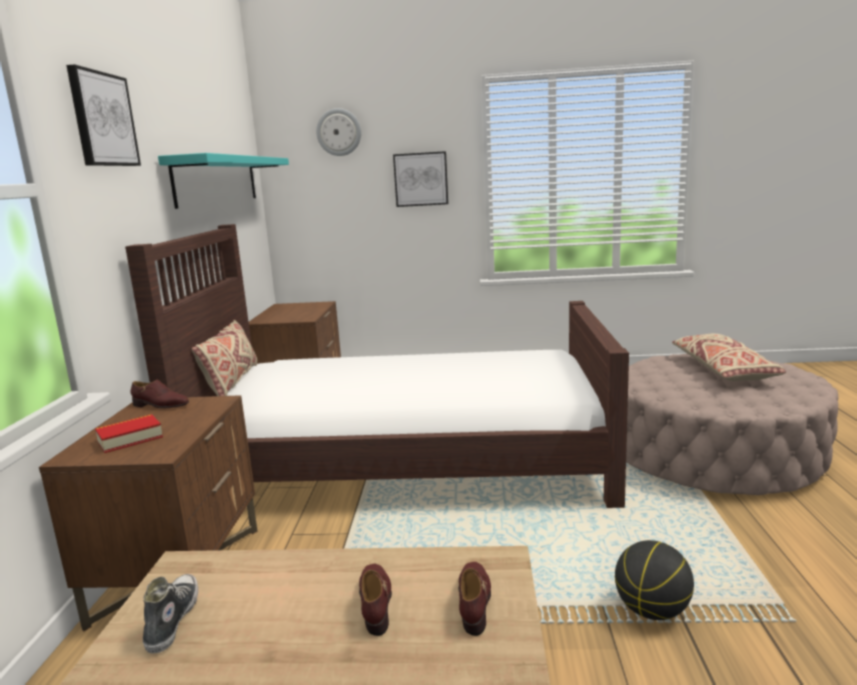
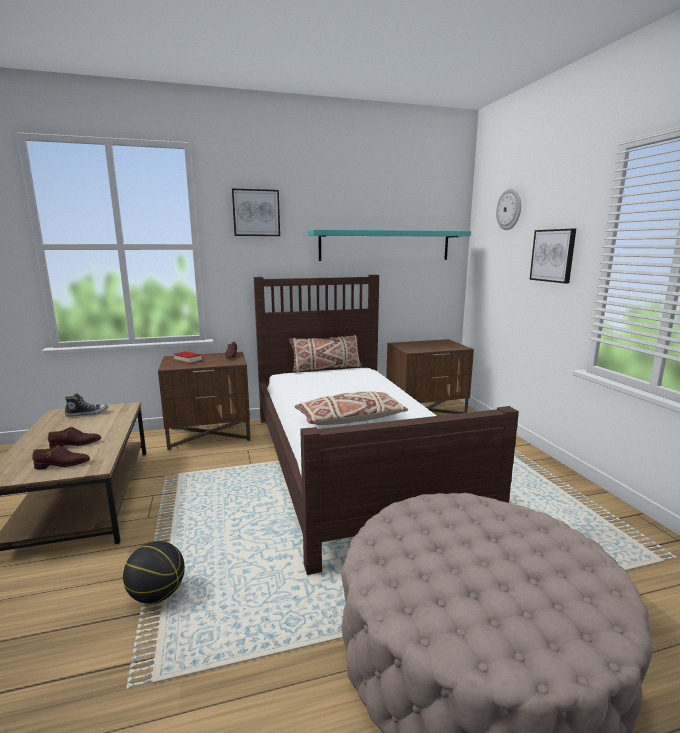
camera: 70 degrees right, 0 degrees up
(723, 370) = (519, 567): beige pillow -> beige pillow (350, 419)

